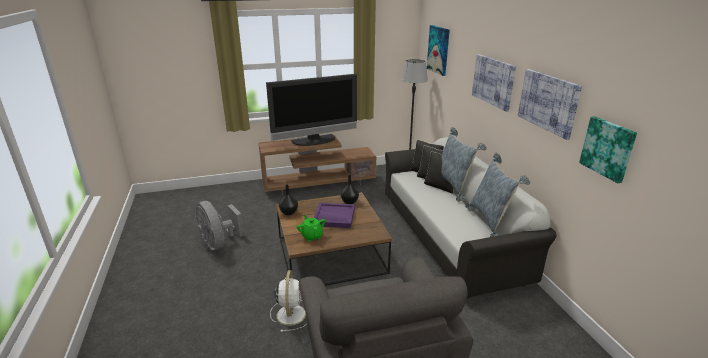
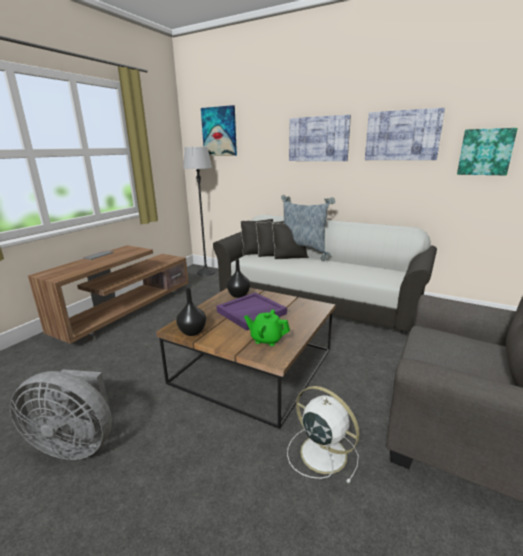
camera: 45 degrees left, 5 degrees down
(315, 141) = (115, 254): television -> none
(490, 224) = (373, 265): pillow -> none

